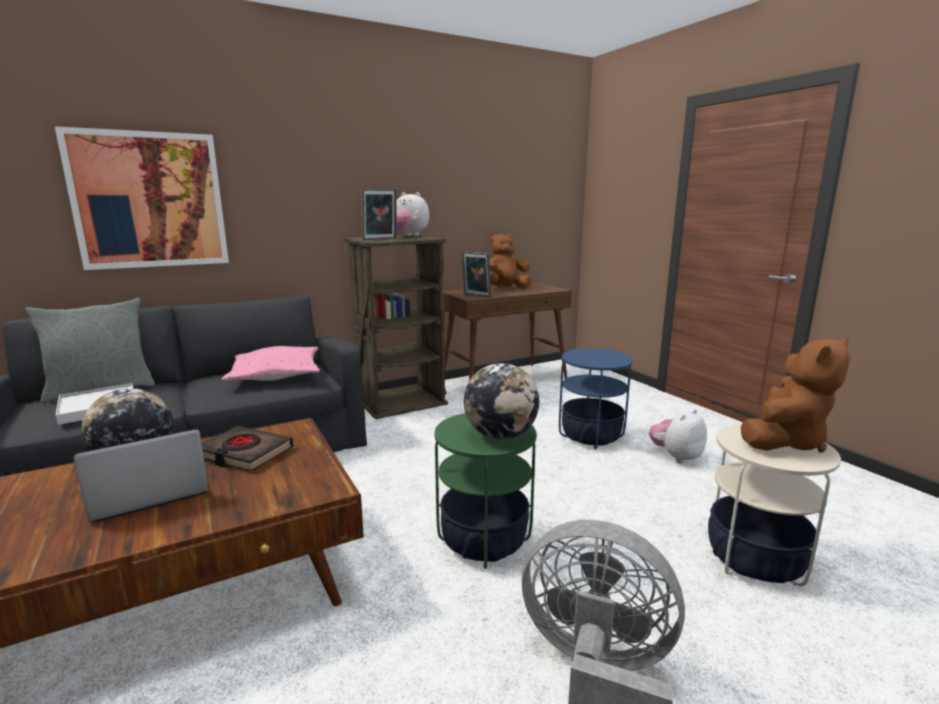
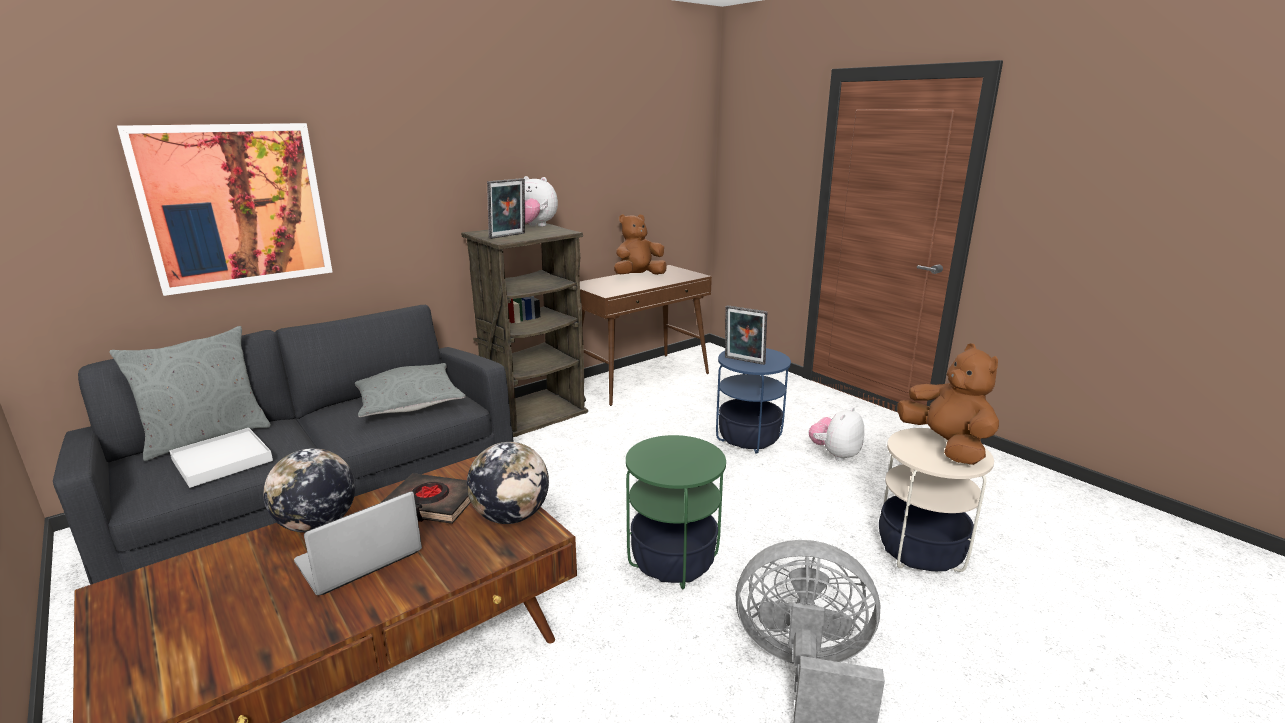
camera: 10 degrees left, 5 degrees up
(275, 375) = (408, 401): pink pillow -> grey pillow
(476, 295) = (611, 289): picture frame -> picture frame (743, 361)
(500, 435) = (692, 462): globe -> globe (511, 516)
(784, 441) = (946, 445): brown plush toy -> brown plush toy turned 60 degrees counterclockwise

